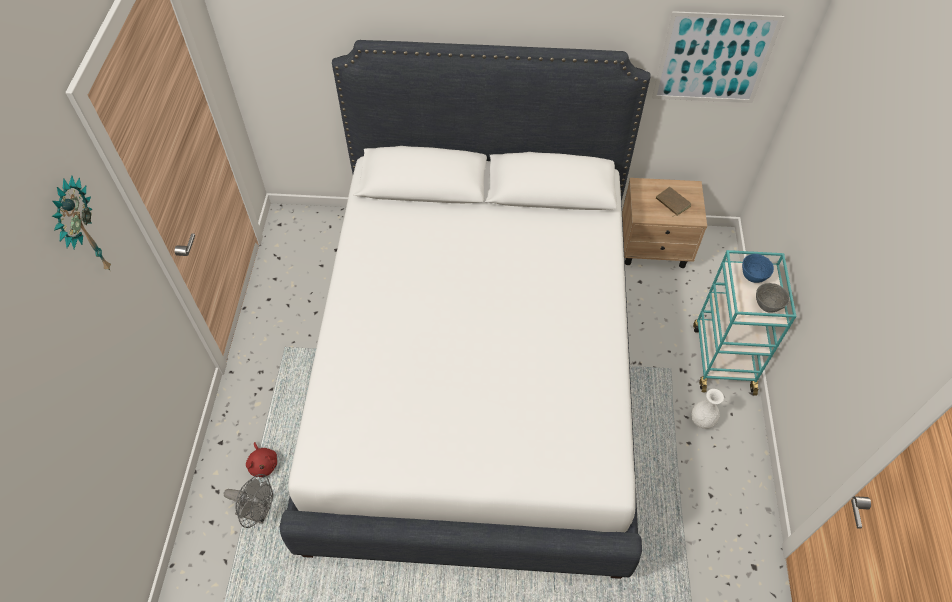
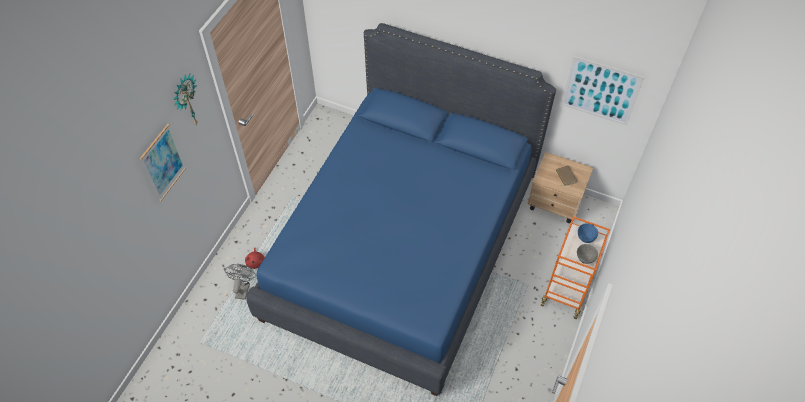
camera: 20 degrees right, 0 degrees up
(69, 354) = (163, 163): none -> picture
(258, 512) = (243, 288): grey fan -> grey fan turned 120 degrees counterclockwise
(476, 370) = (402, 247): white bed -> blue bed
(702, 421) = (533, 323): white vase -> none
(722, 357) = (566, 288): turquoise cart -> orange cart

